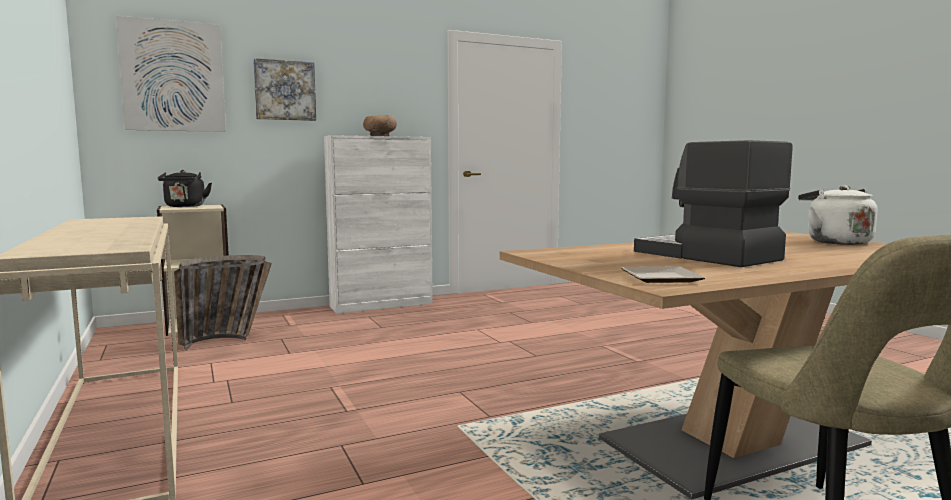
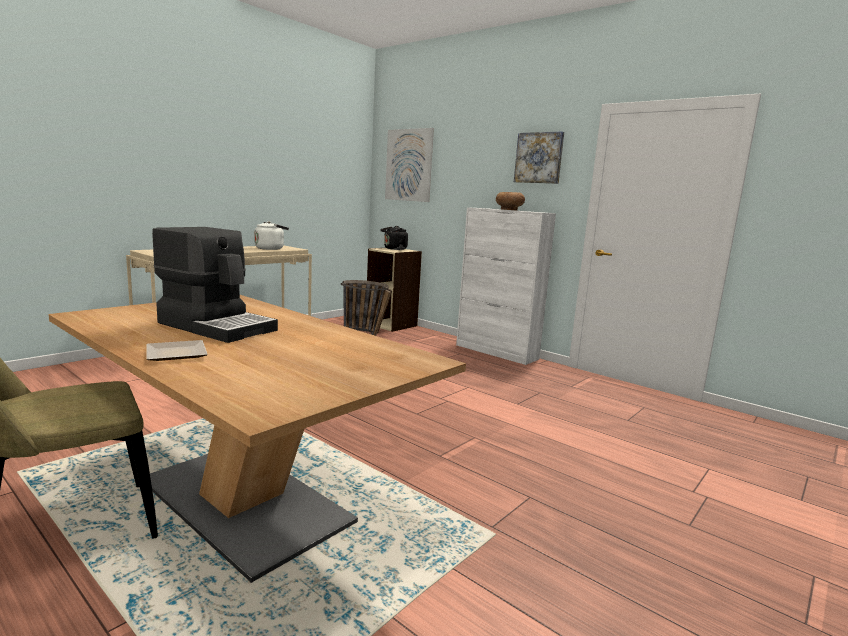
camera: 65 degrees right, 5 degrees up
(285, 90) = (464, 172): picture -> picture (539, 158)
(659, 279) = (106, 314): plate -> plate (174, 353)
(706, 256) = (217, 326): coffee machine -> coffee machine turned 90 degrees clockwise
(835, 242) = (356, 371): white kettle -> white kettle (271, 248)

